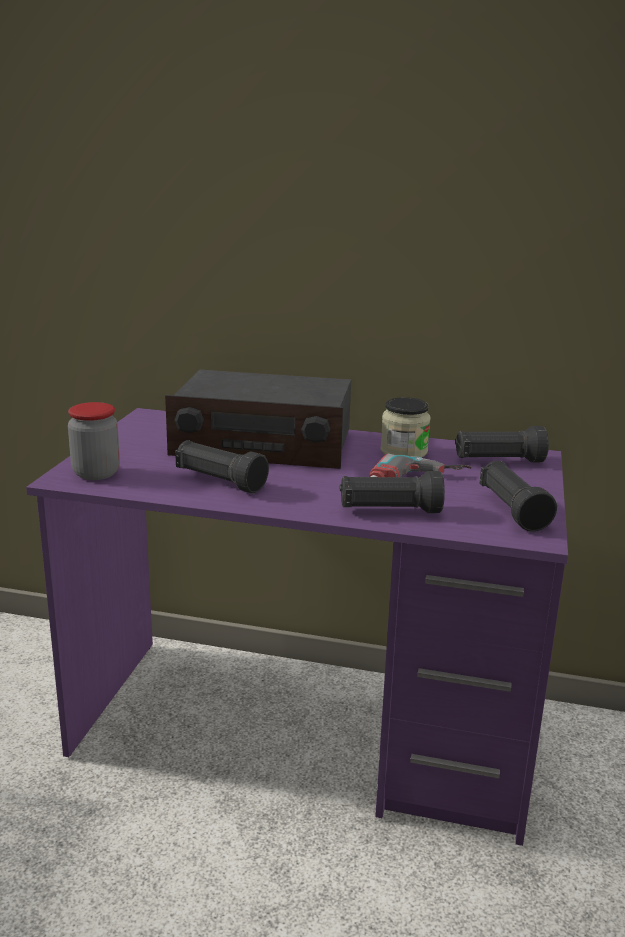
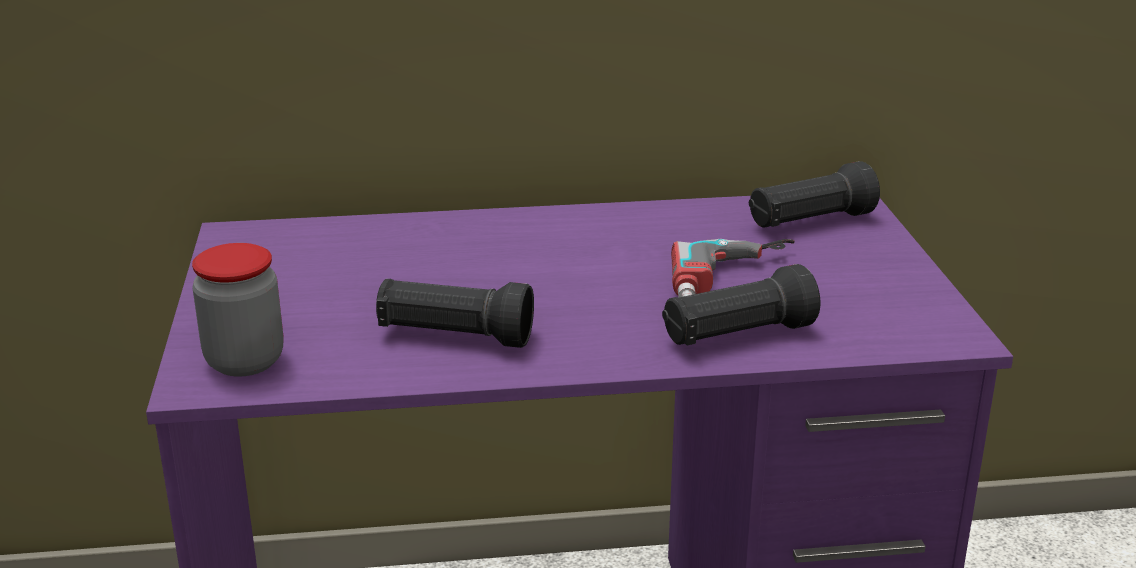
camera: 20 degrees left, 5 degrees up
(263, 443) = (461, 253): radio -> none
(403, 451) = (673, 230): jar -> none
(512, 510) = (892, 300): black flashlight -> none

